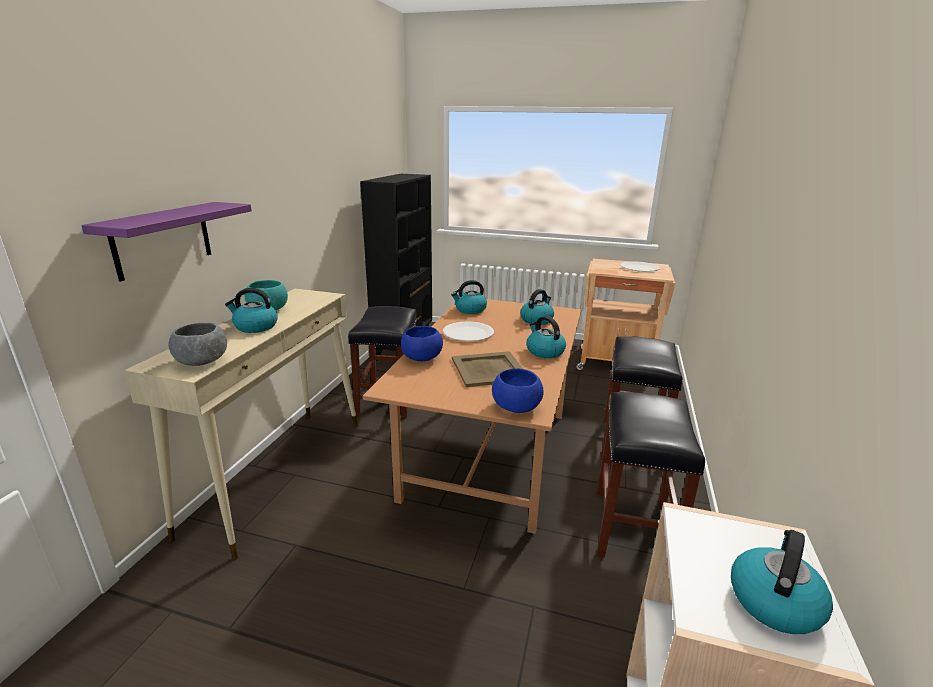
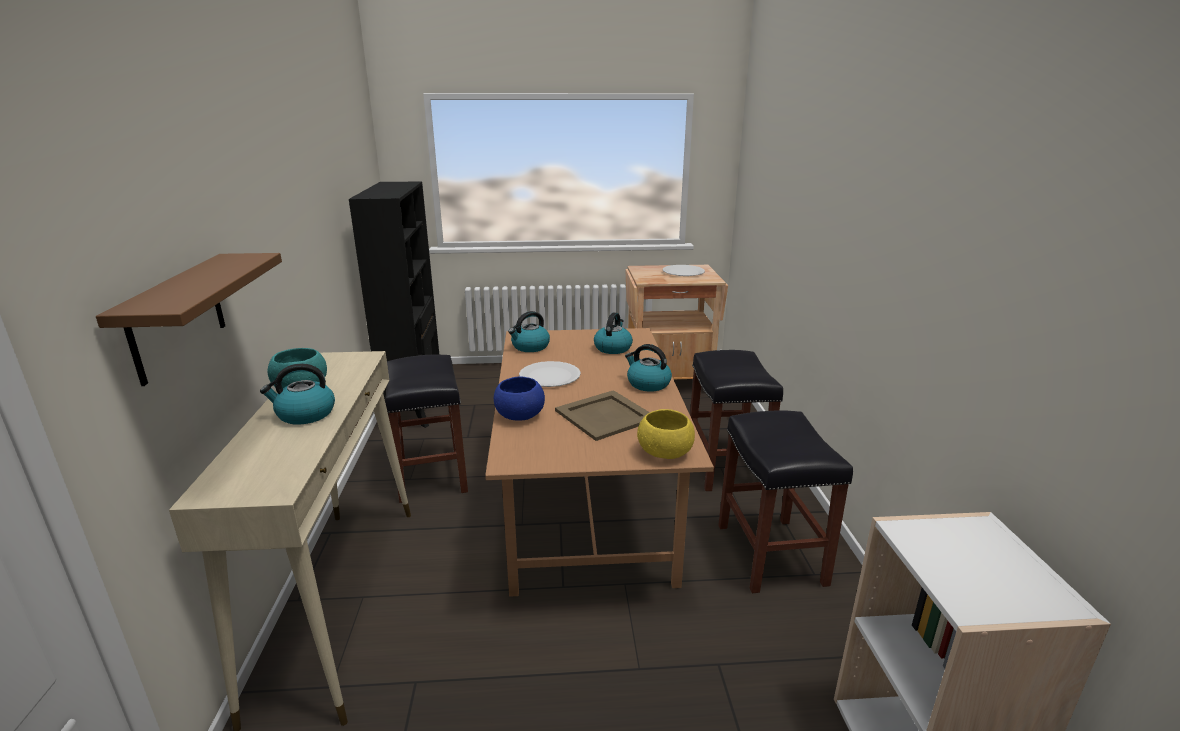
camera: 20 degrees left, 0 degrees up
(163, 239) = (177, 317): purple shelf -> brown shelf
(202, 361) = (276, 474): grey bowl -> none
(516, 407) = (665, 453): blue bowl -> yellow bowl
(773, 601) = (1009, 580): kettle -> none

